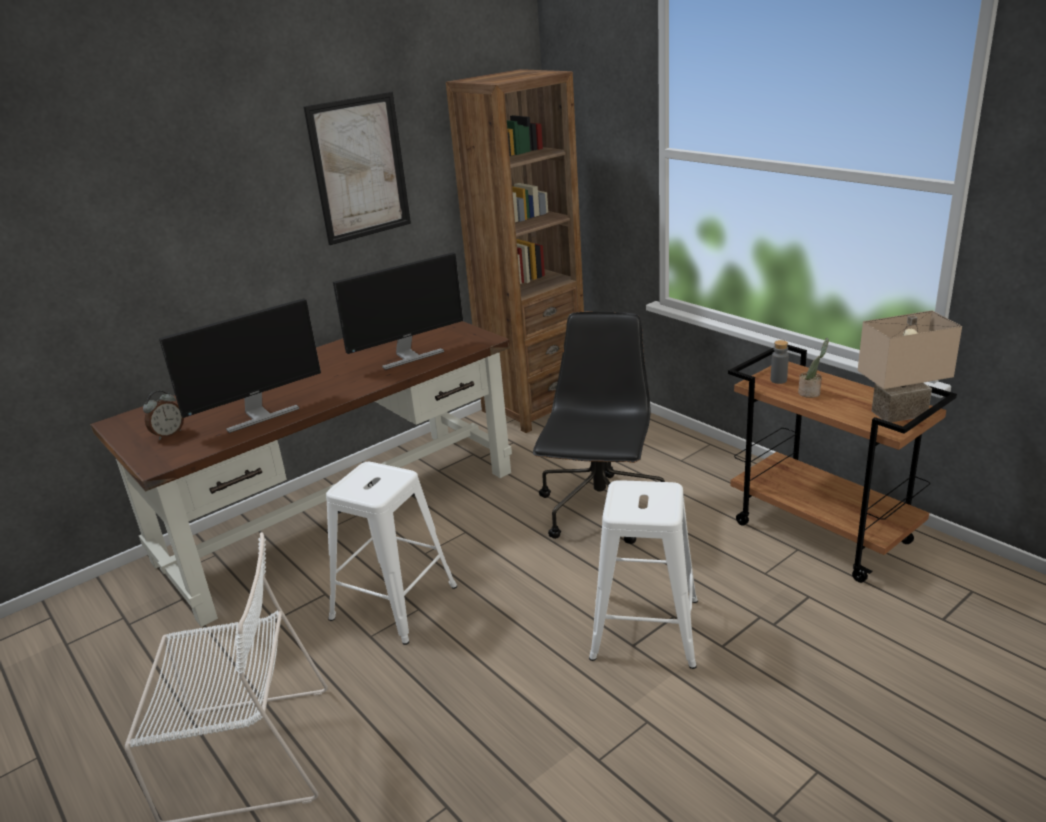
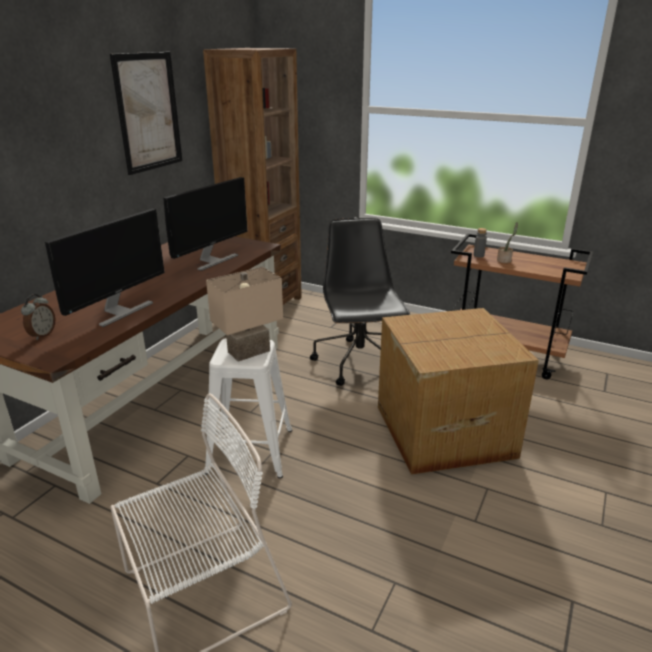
camera: 25 degrees left, 0 degrees up
(644, 627) = (441, 430): white stool -> cardboard box
(898, 412) = (564, 266): beige table lamp -> beige table lamp (248, 350)

